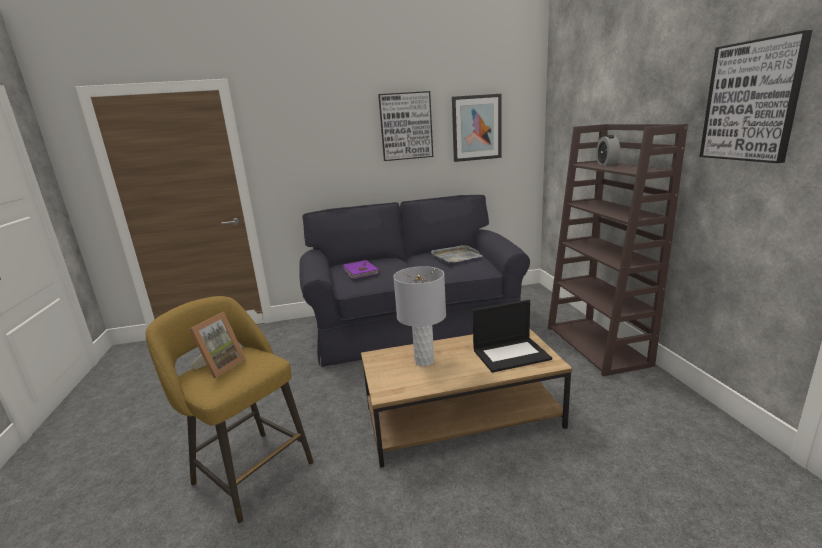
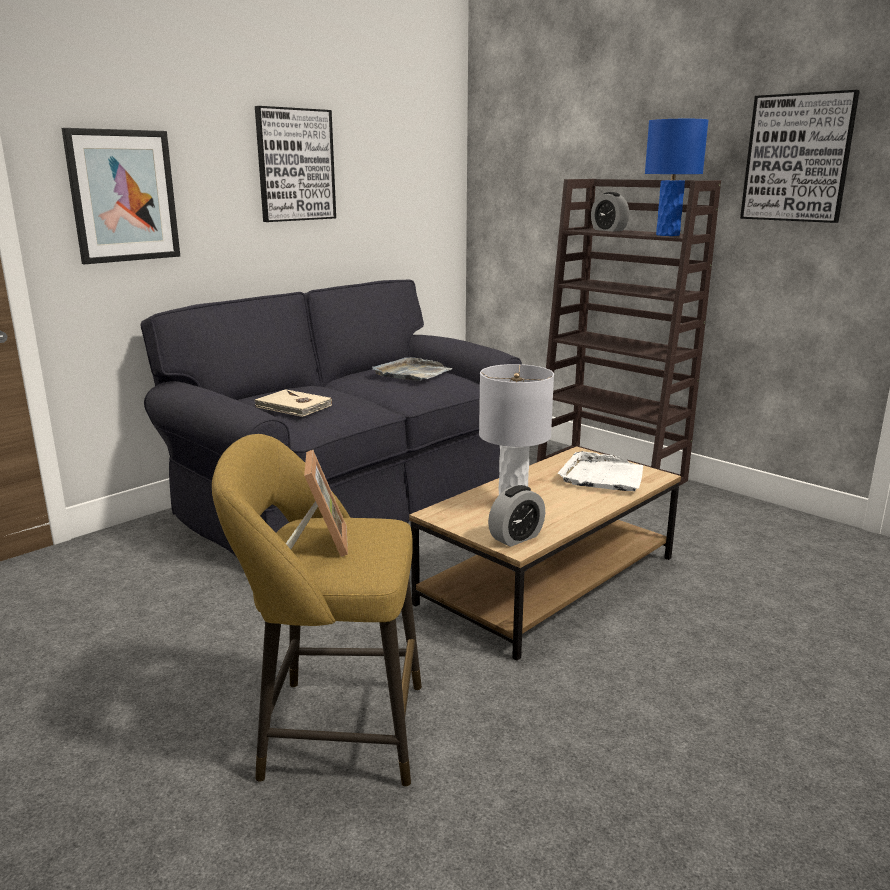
camera: 35 degrees left, 0 degrees up
(360, 271) = (293, 407): purple book -> beige book
(392, 386) = (516, 538): none -> alarm clock
(476, 128) = (389, 176): picture -> picture (123, 196)
(511, 354) = (603, 476): laptop -> white tray
(636, 170) = (667, 235): none -> blue table lamp

